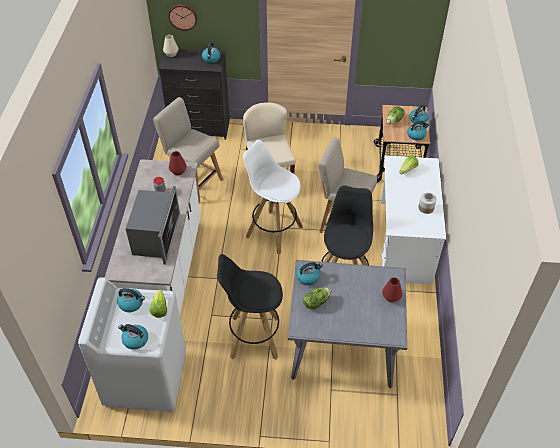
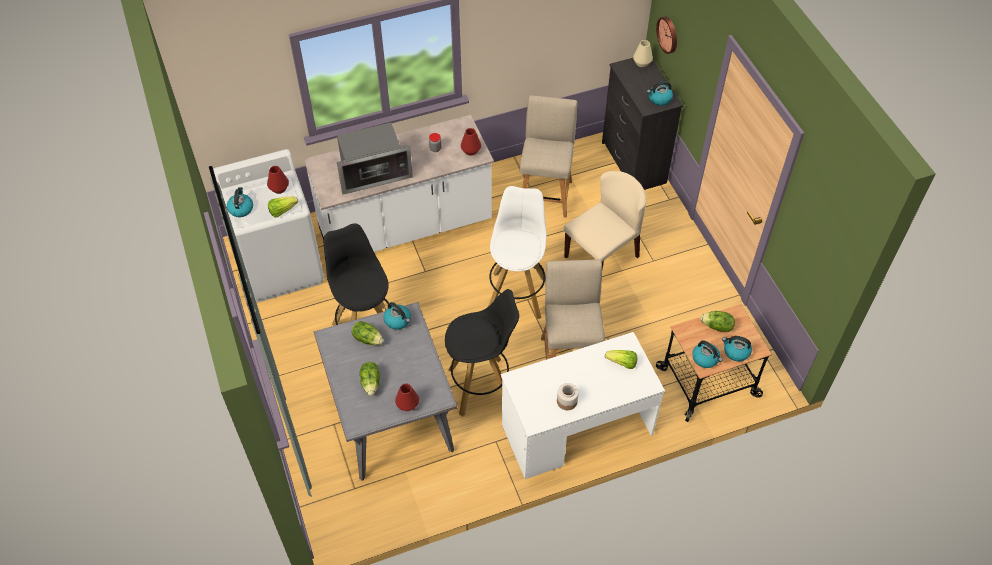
camera: 65 degrees right, 5 degrees up
(131, 303) = (279, 188): kettle -> red vase
(360, 313) = (371, 383): none -> lettuce

